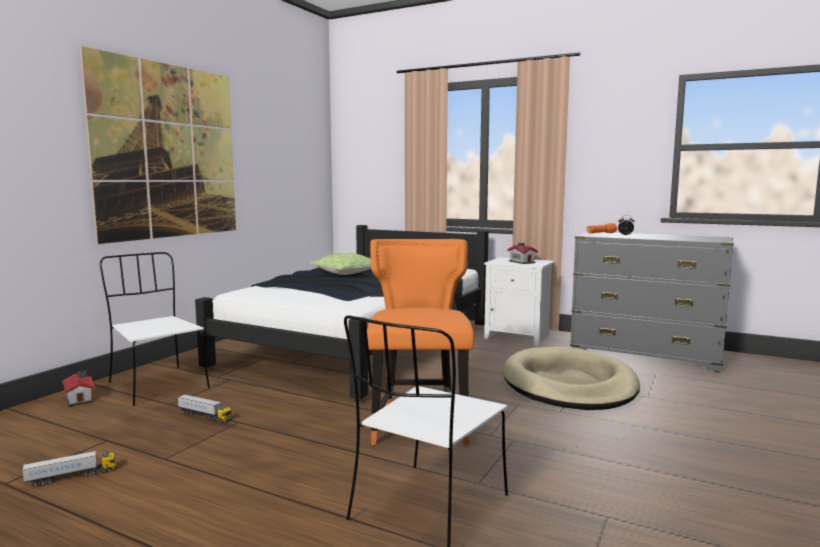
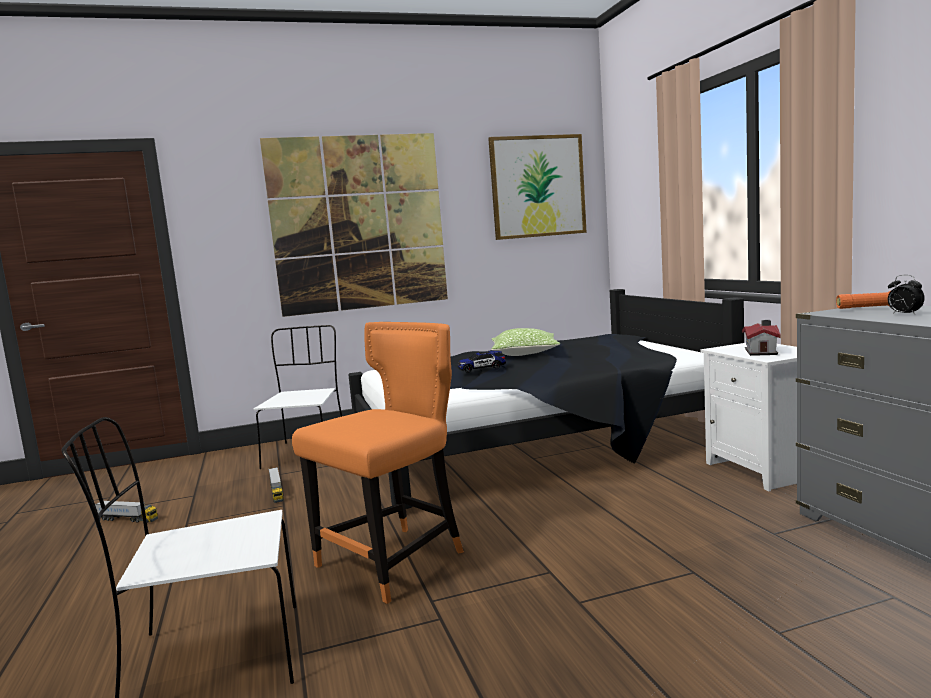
camera: 45 degrees right, 0 degrees up
(80, 399) = (247, 454): toy house -> none
(294, 137) = (537, 186): none -> picture
(350, 284) = (482, 369): none -> toy car
(568, 385) = (680, 567): beige dog bed -> none

